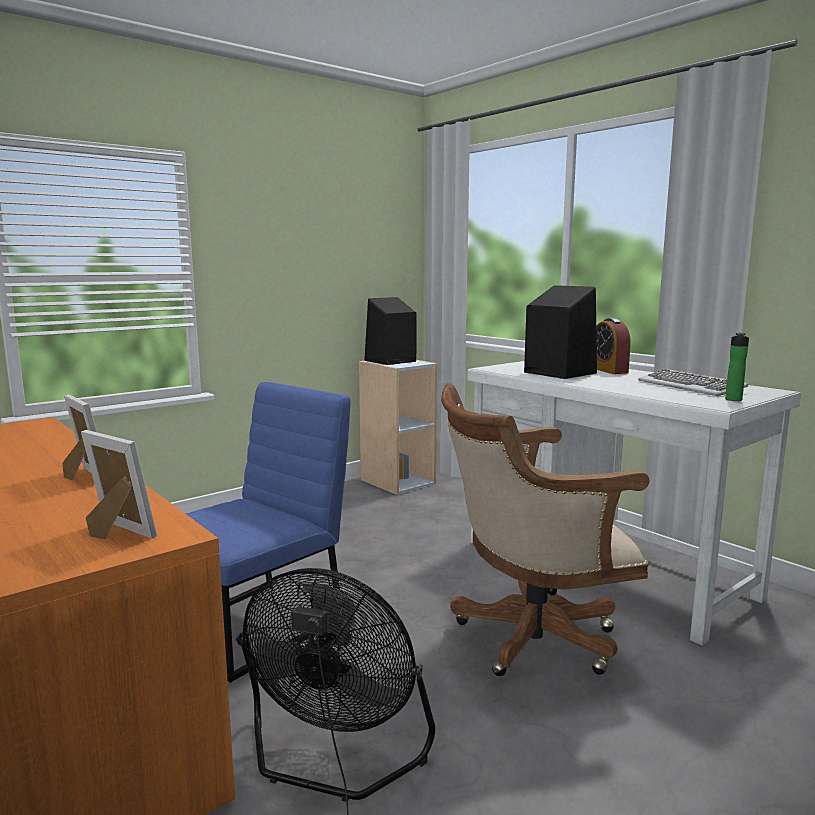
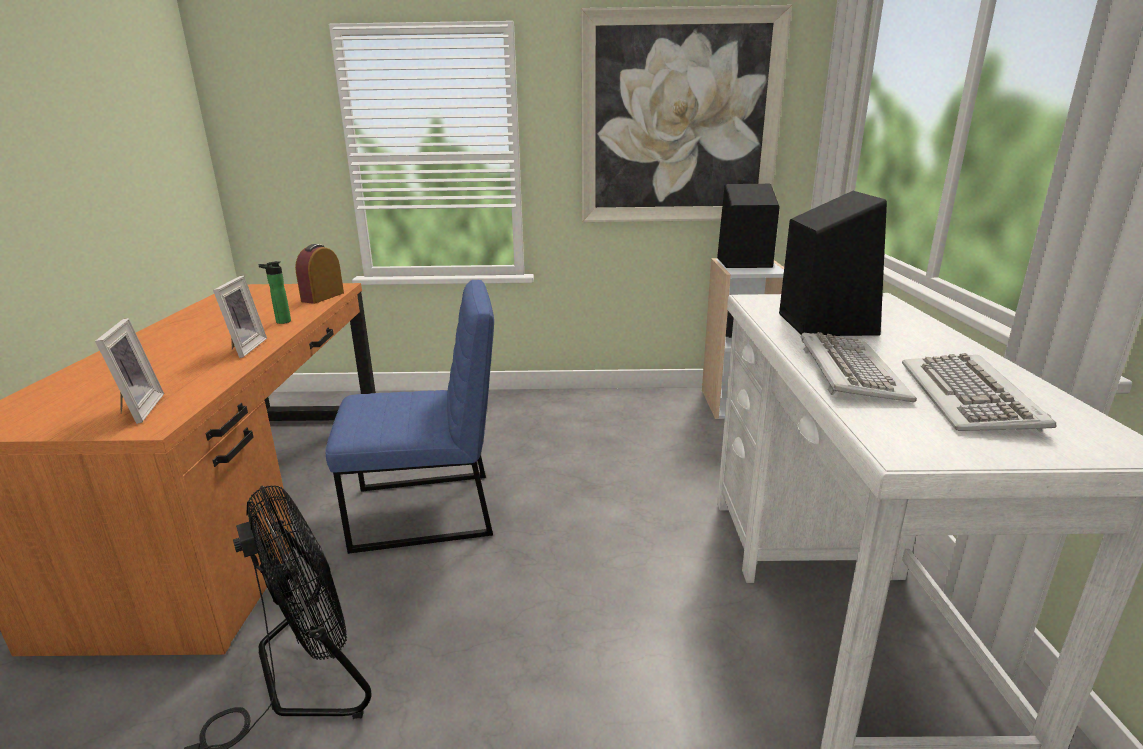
camera: 40 degrees right, 10 degrees up
(325, 246) = (679, 120): none -> picture
(528, 639) = (618, 649): office chair -> none
(608, 370) = (917, 333): alarm clock -> alarm clock (323, 297)
(625, 387) = (848, 371): none -> keyboard
(733, 400) = (970, 448): bottle -> bottle (281, 322)

